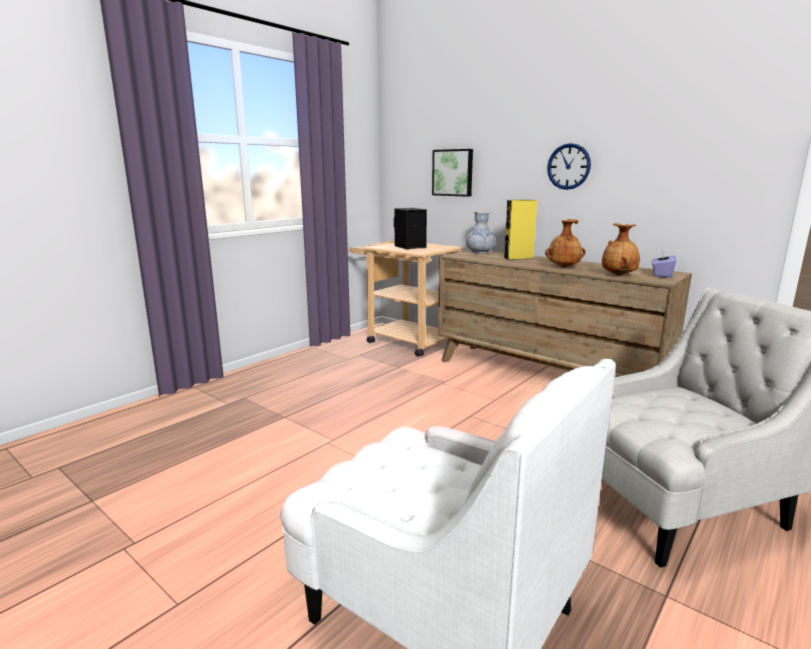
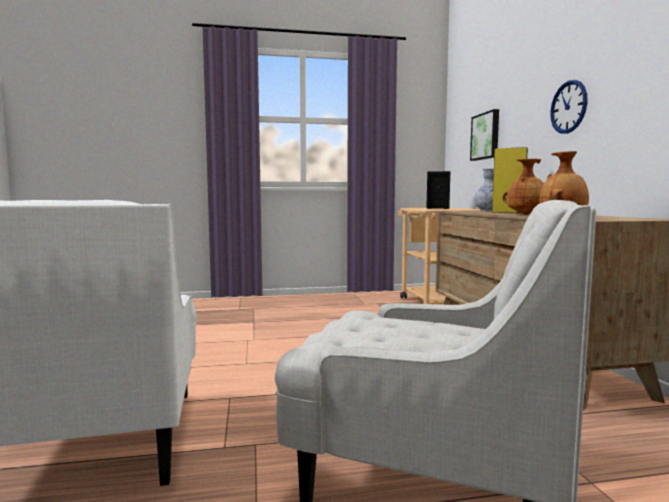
camera: 40 degrees right, 10 degrees down
(661, 275) = (627, 219): purple tissue box -> none

